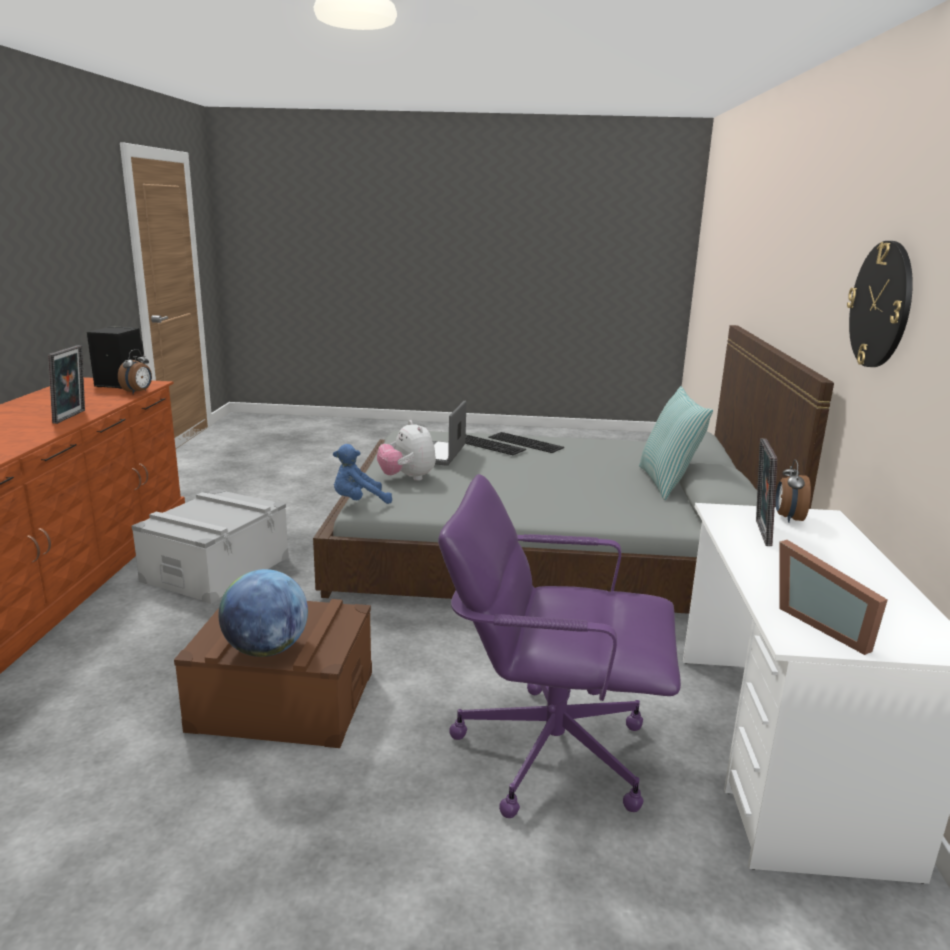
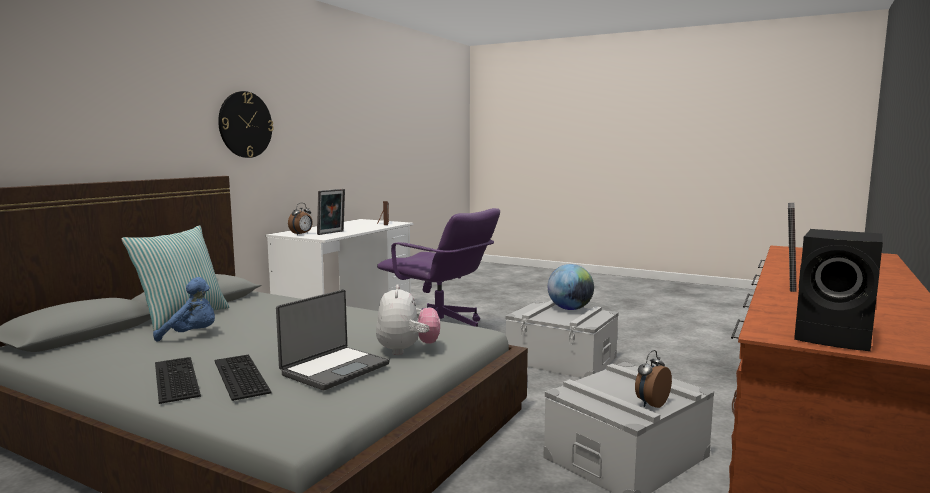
camera: 155 degrees left, 10 degrees down
(138, 392) = (765, 315): alarm clock -> alarm clock (650, 404)
(283, 700) = (561, 360): brown storage box -> grey storage box
(358, 502) = (479, 335): blue plush toy -> blue plush toy (192, 335)

